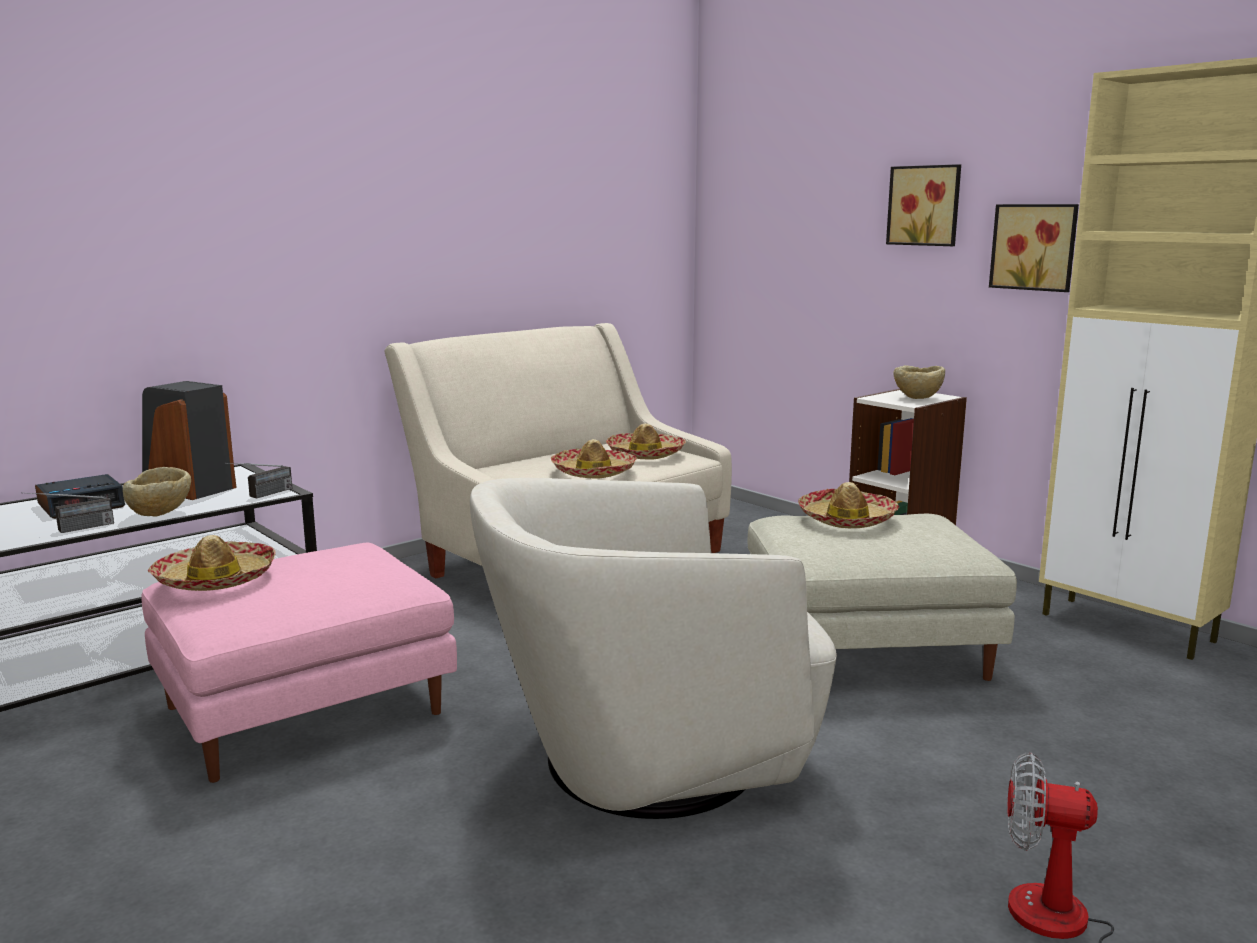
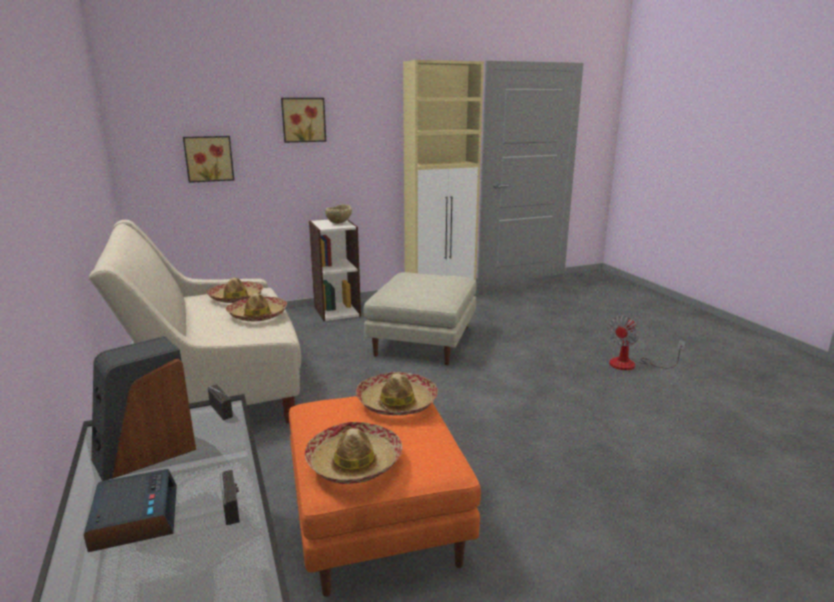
camera: 70 degrees left, 5 degrees up
(160, 514) = (231, 465): beige bowl -> none
(307, 708) = (375, 518): pink ottoman -> orange ottoman
(646, 760) = (499, 411): beige armchair -> none
(847, 519) = (403, 284): hat -> hat (396, 402)
(1035, 247) = (367, 139): picture -> picture (209, 158)

